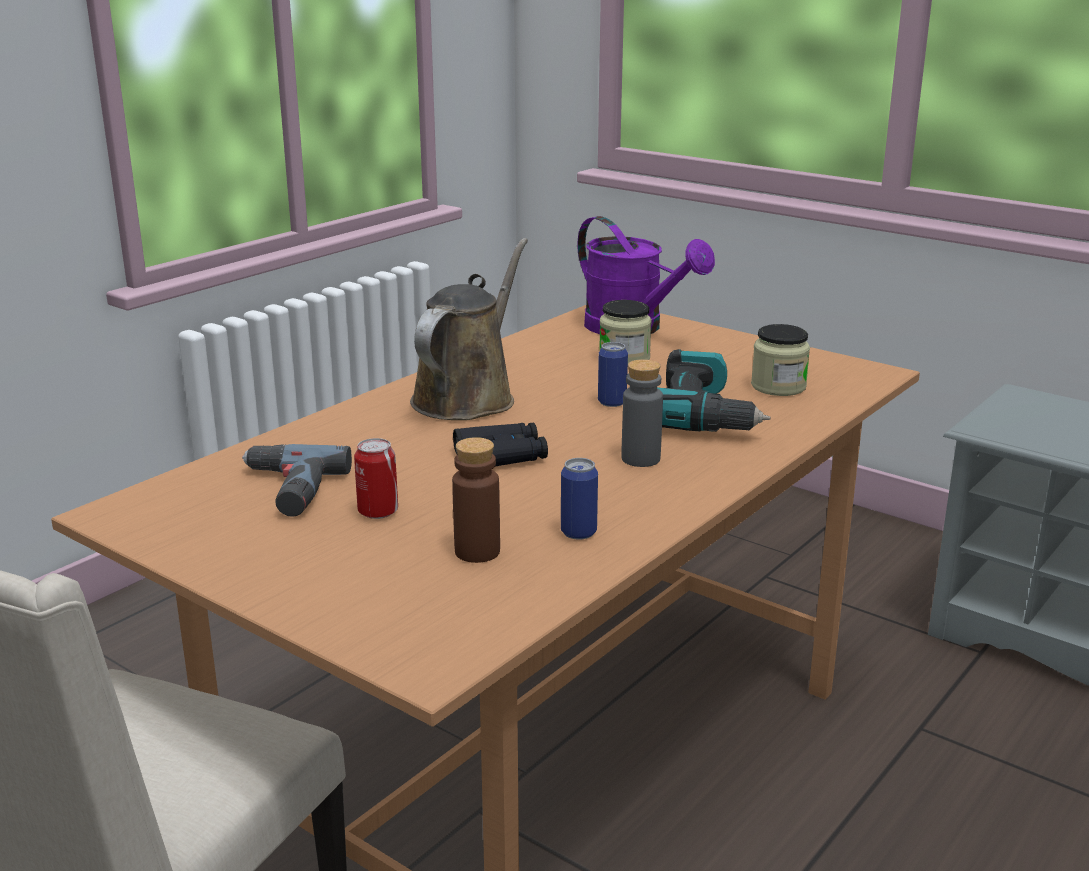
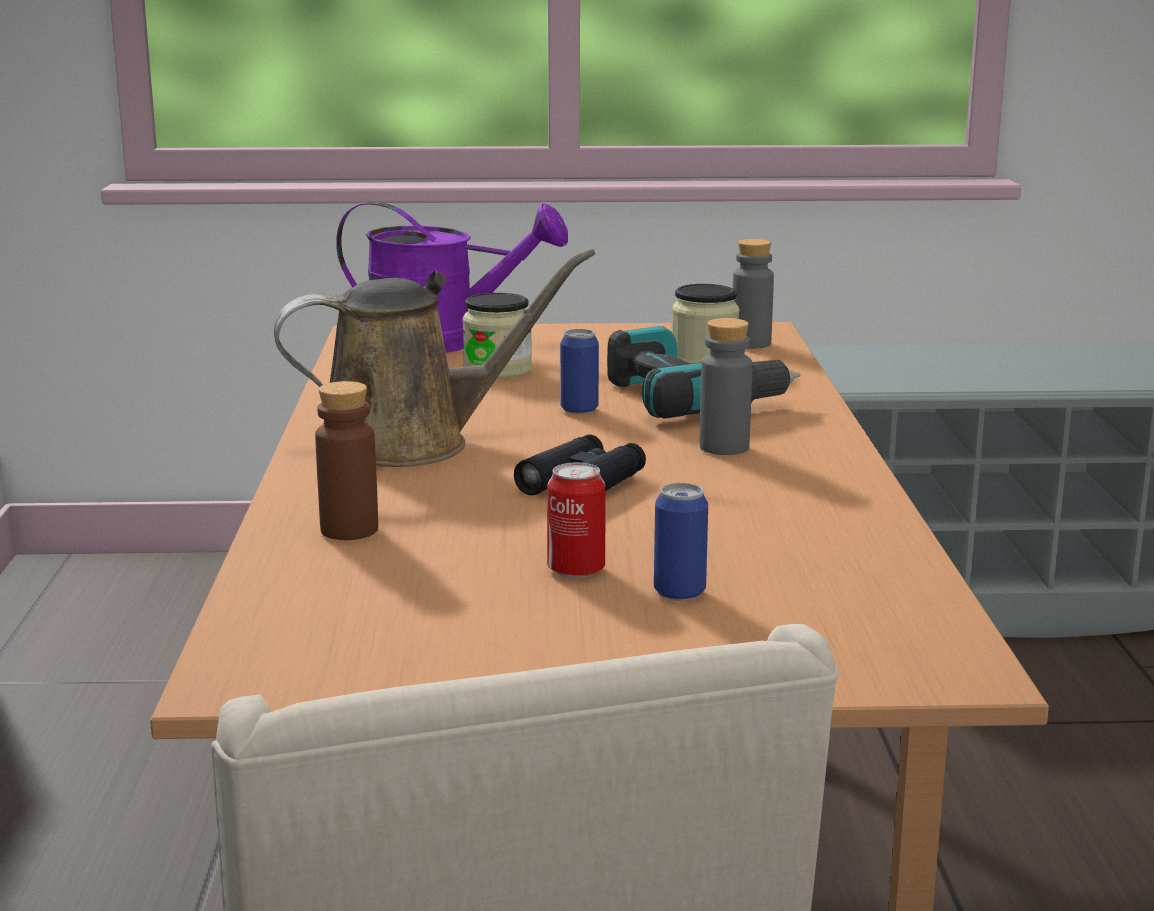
camera: 40 degrees left, 5 degrees down
(286, 490) = (416, 586): power drill -> none
(468, 397) = (410, 443): brown watering can -> brown watering can turned 90 degrees clockwise
(477, 552) = (765, 567): brown bottle -> brown bottle (349, 530)
(578, 532) = (816, 521): can -> can (679, 592)
(842, 382) = (751, 343): none -> grey bottle

